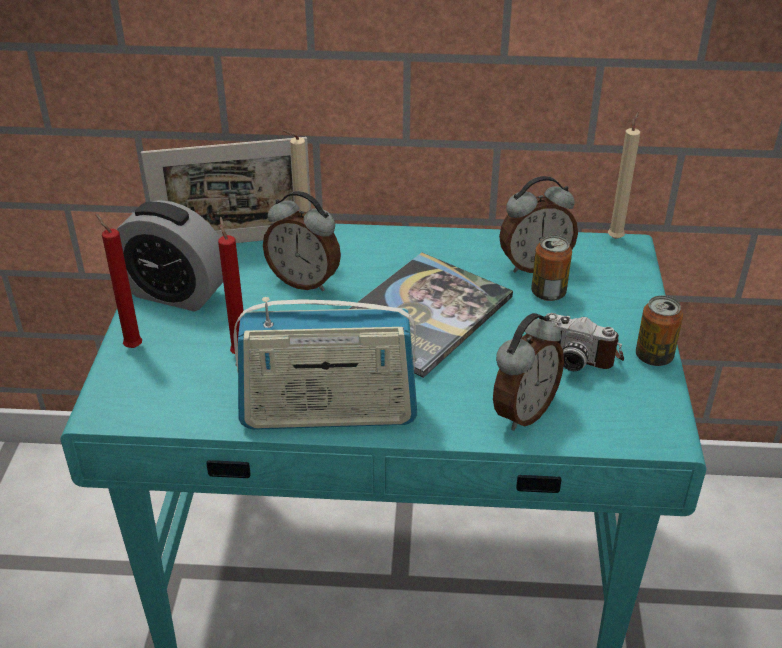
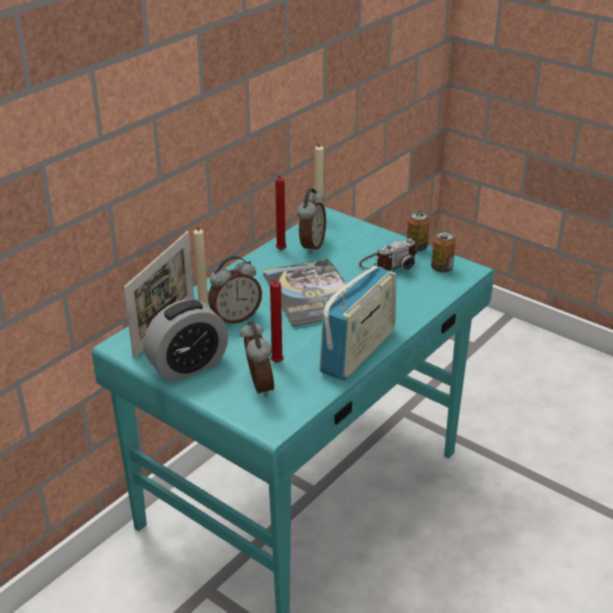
camera: 55 degrees left, 5 degrees down
(131, 346) = (222, 398): red candle -> red candle (279, 250)
(522, 411) = (416, 296): alarm clock -> alarm clock (257, 387)
(548, 293) = (338, 252): can -> can (441, 268)

